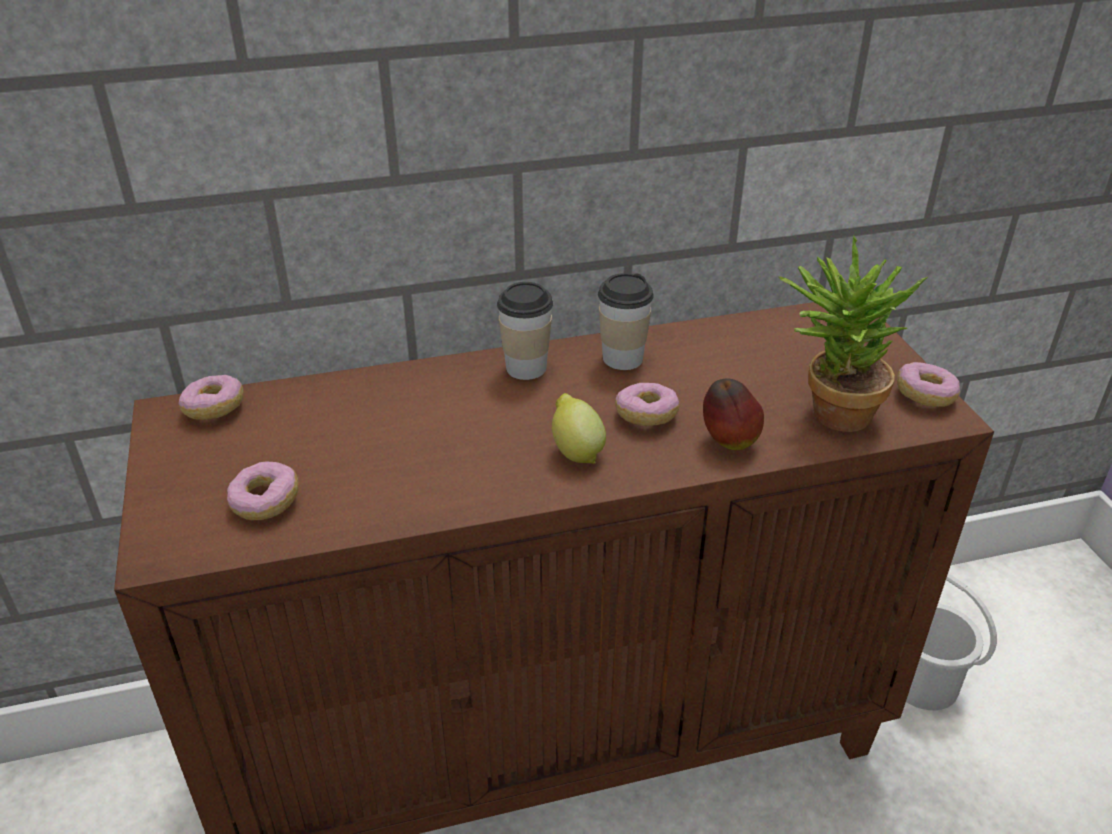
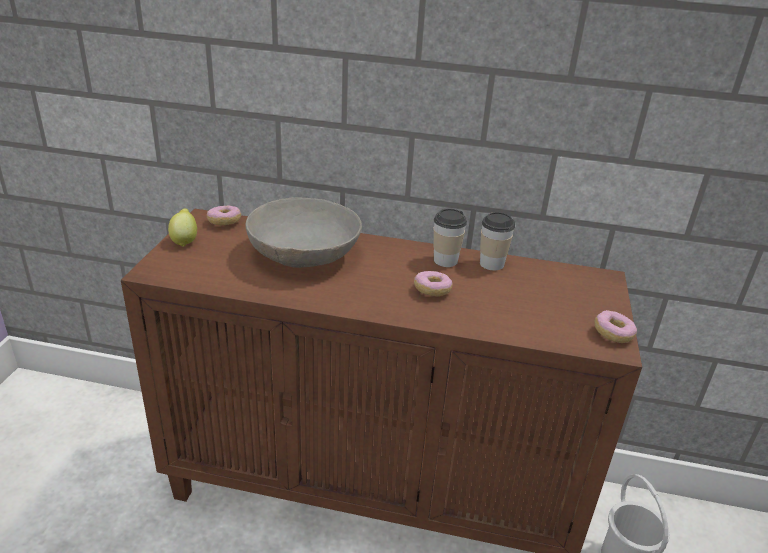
camera: 25 degrees right, 5 degrees down
(265, 502) = (211, 267): donut -> none
(404, 422) = (305, 254): none -> grey bowl
(526, 367) = (389, 249): cup -> cup (491, 264)
(576, 452) = (378, 295): lemon -> lemon (184, 241)
(728, 442) = (466, 317): apple -> none
(829, 412) = (542, 323): potted plant -> none

